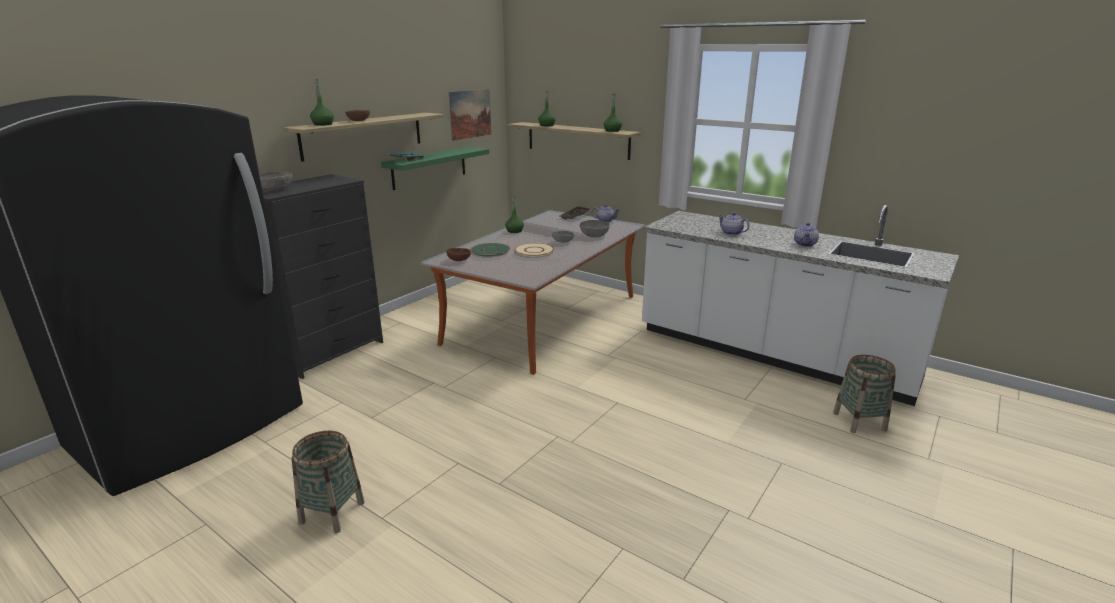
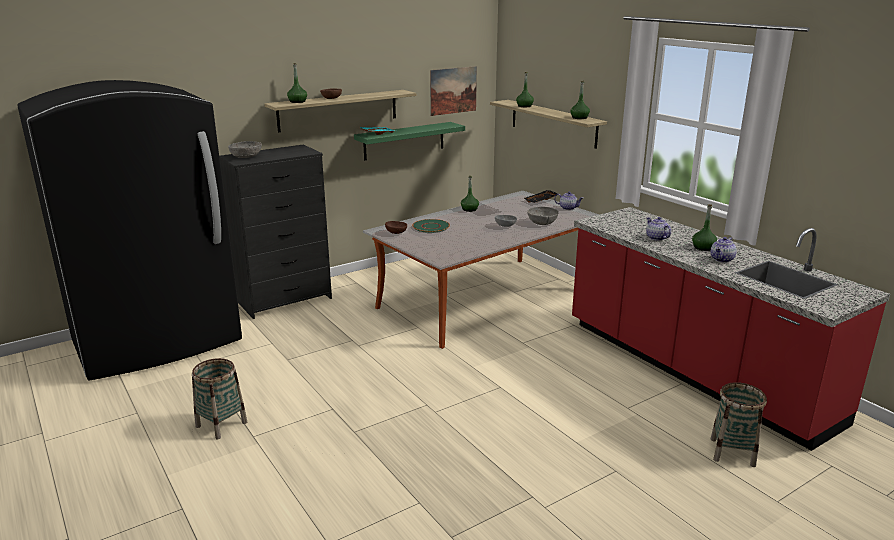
camera: 20 degrees right, 0 degrees up
(534, 250) = (470, 231): beige plate -> none
(771, 354) = (693, 371): white counter -> red counter
(778, 236) = (703, 247): none -> green bottle

